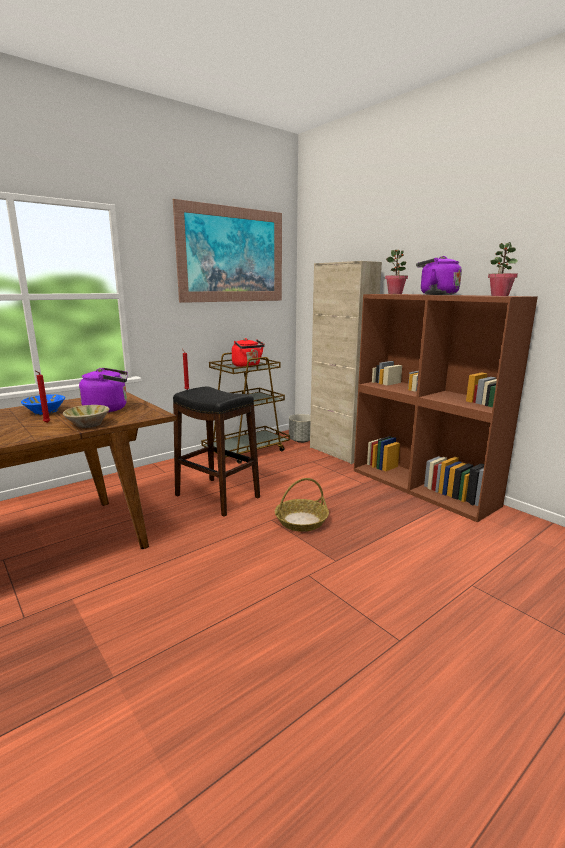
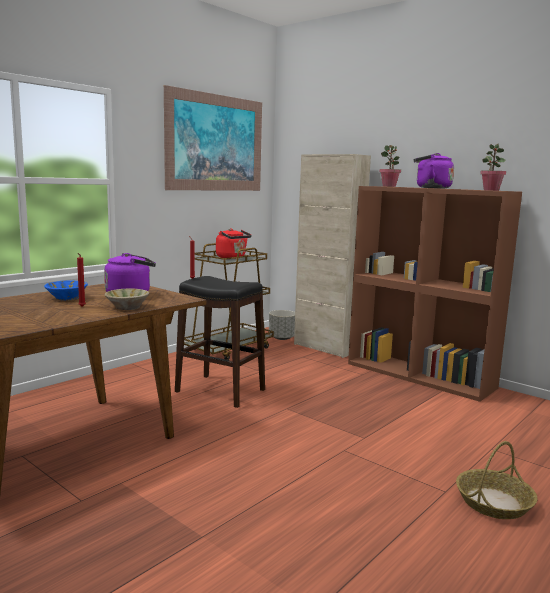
camera: 10 degrees left, 5 degrees down
(301, 521) = (316, 408): basket -> basket (494, 503)

